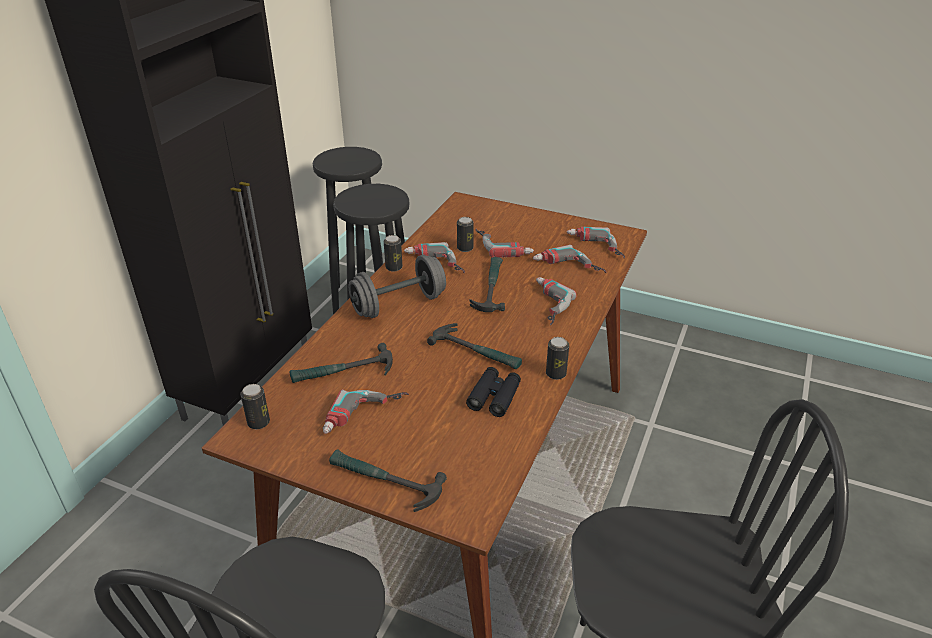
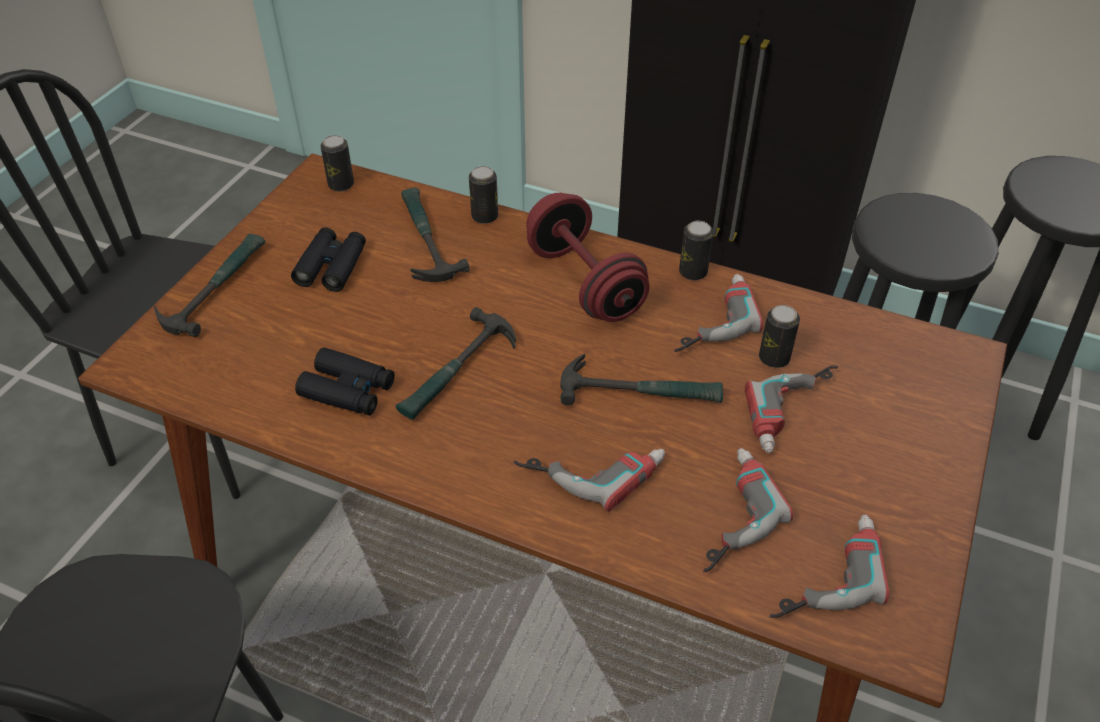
camera: 90 degrees right, 10 degrees up
(365, 417) = (331, 266): power drill -> black binoculars
(399, 304) = (584, 283): grey dumbbell -> red dumbbell
(556, 374) = (390, 467): can -> can (485, 216)

